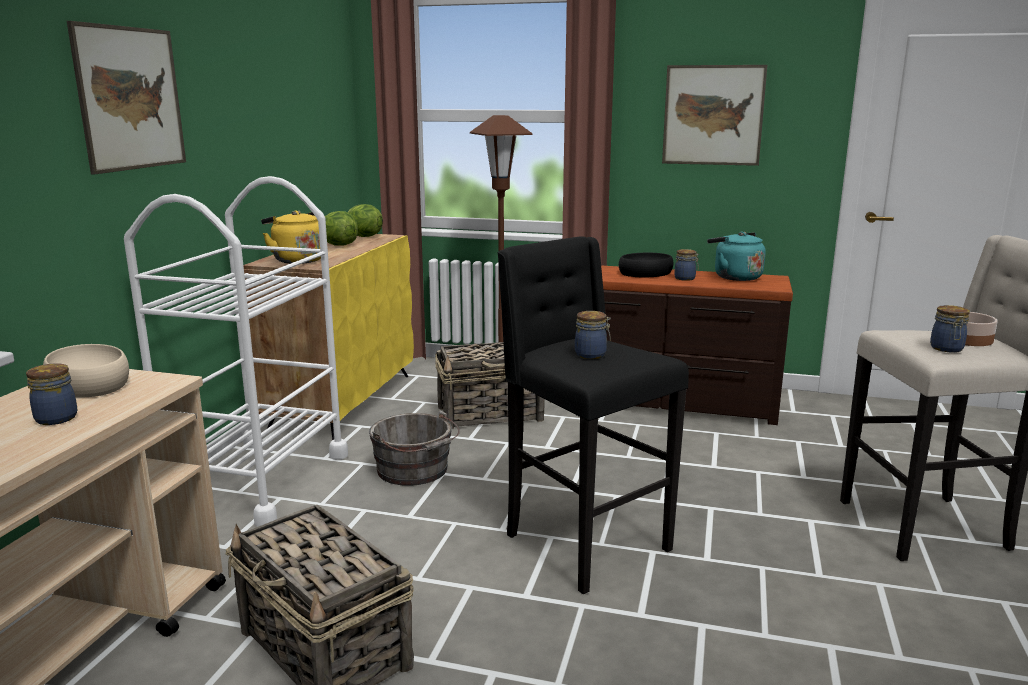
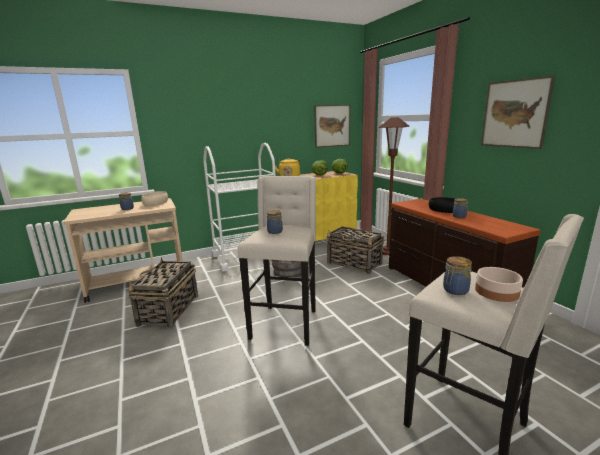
camera: 50 degrees right, 0 degrees up
(130, 98) = (217, 113): picture -> picture (332, 126)
(583, 543) = (285, 323): black stool -> beige stool
(734, 277) = (495, 222): turquoise kettle -> none

